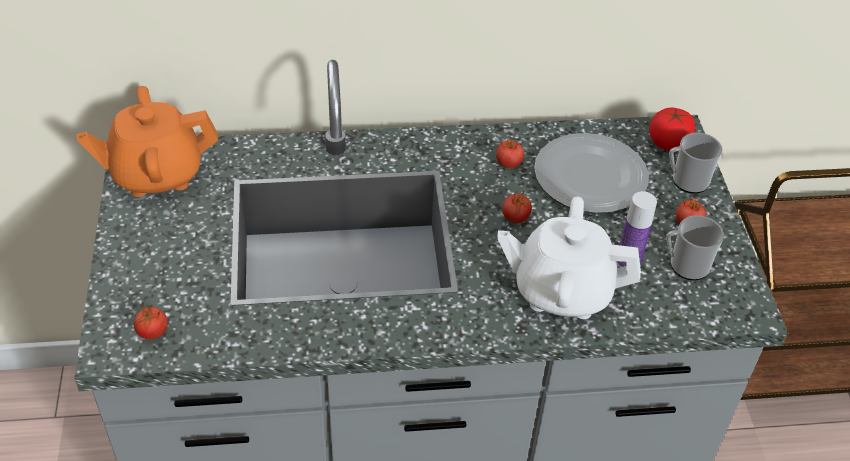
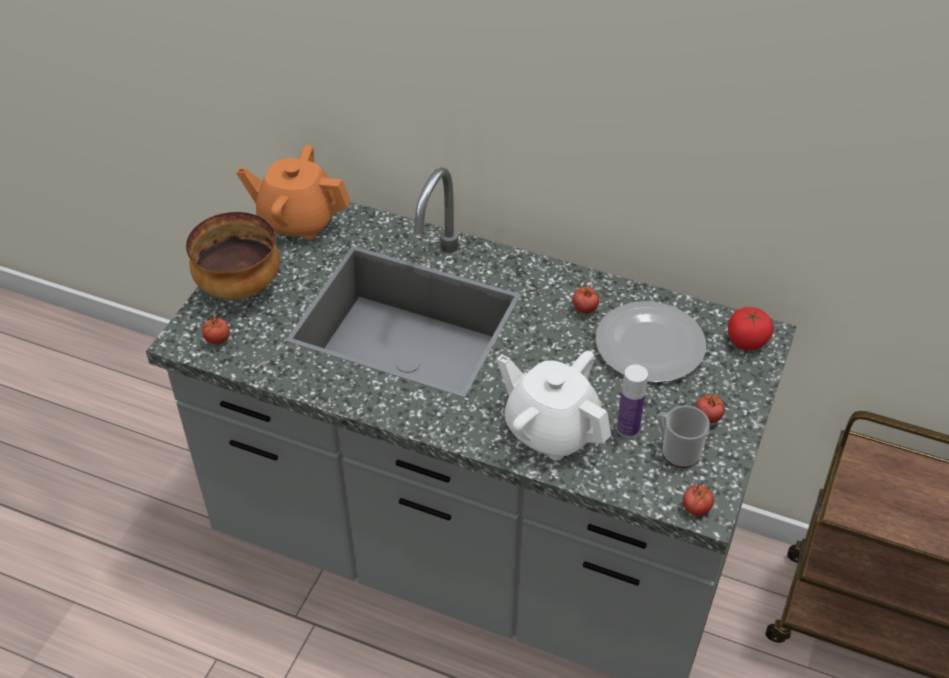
camera: 30 degrees right, 0 degrees up
(140, 265) = (240, 286): none -> bowl
(515, 218) = (556, 356): tomato -> tomato (696, 509)
(686, 181) = (736, 380): mug -> none

